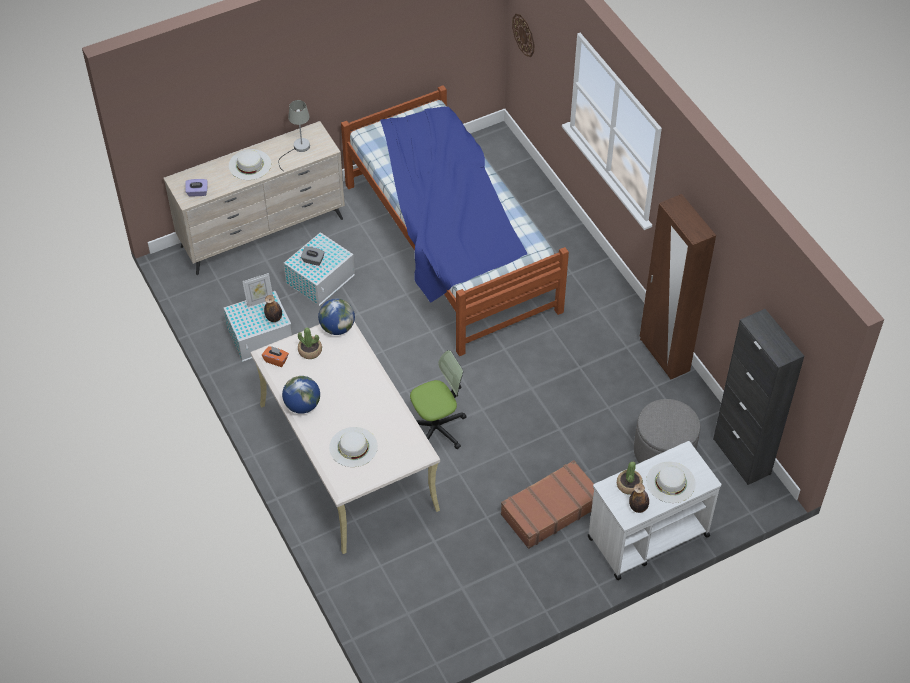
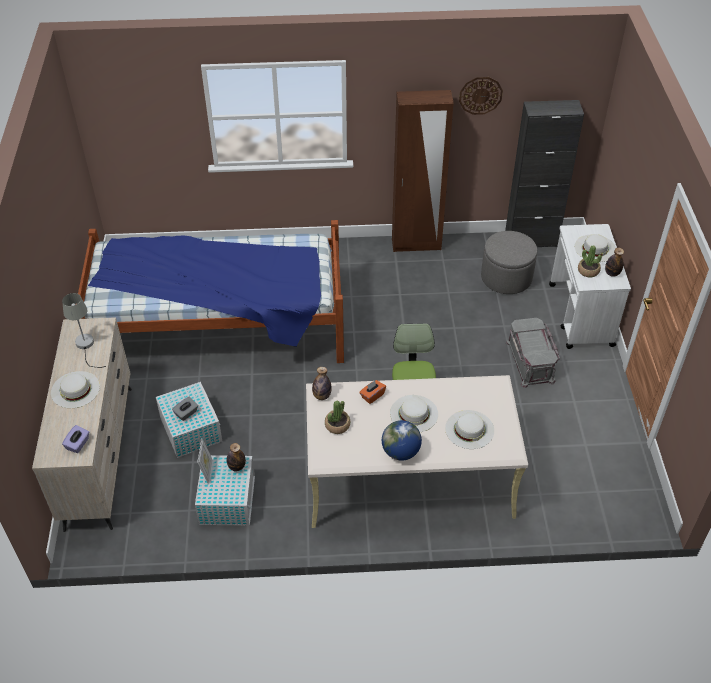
camera: 65 degrees left, 5 degrees down
(276, 360) = (333, 455): orange tissue box -> orange tissue box (372, 396)
(337, 328) = (322, 396): globe -> bottle
(351, 400) = (414, 413): none -> white hat
(524, 35) = (115, 136): wall clock -> wall clock (480, 95)
(550, 510) = (531, 361): brown suitcase -> grey storage box

